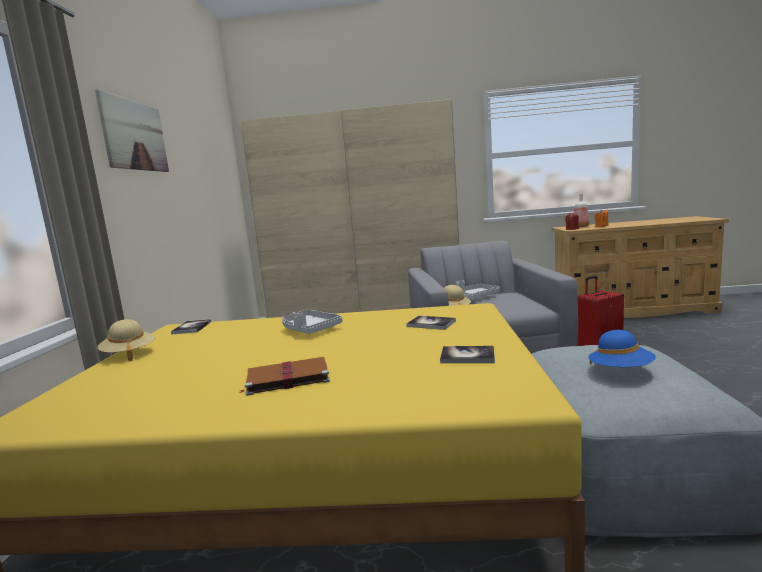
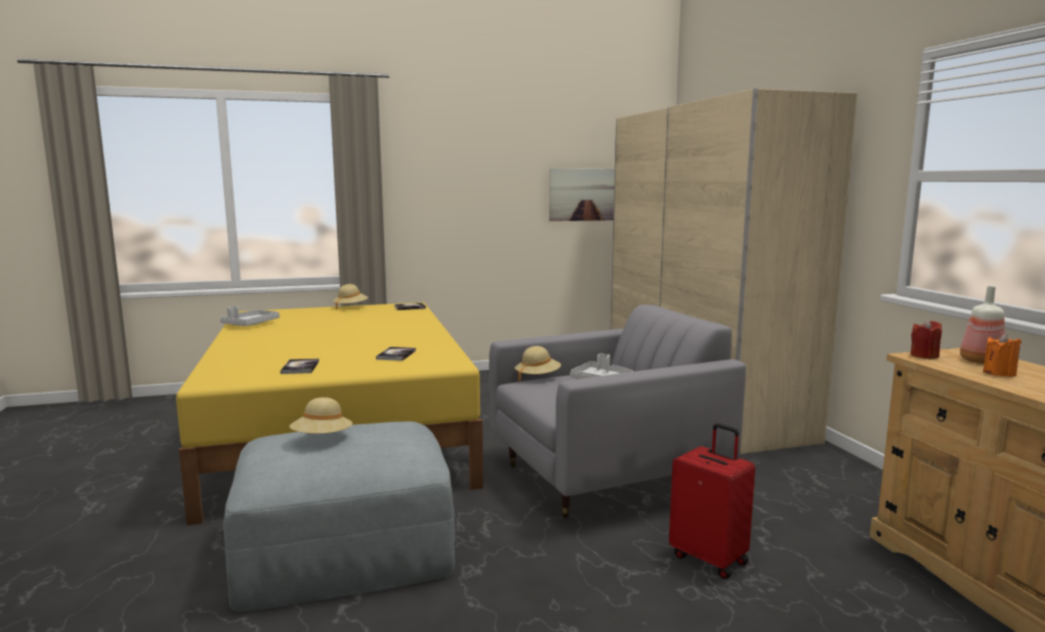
camera: 70 degrees right, 0 degrees up
(134, 135) = (462, 149): picture -> picture (585, 194)
(286, 378) = (282, 338): brown book -> none
(309, 329) = (392, 330): grey tray -> grey tray (250, 324)
(620, 371) = (322, 439): blue hat -> beige hat

